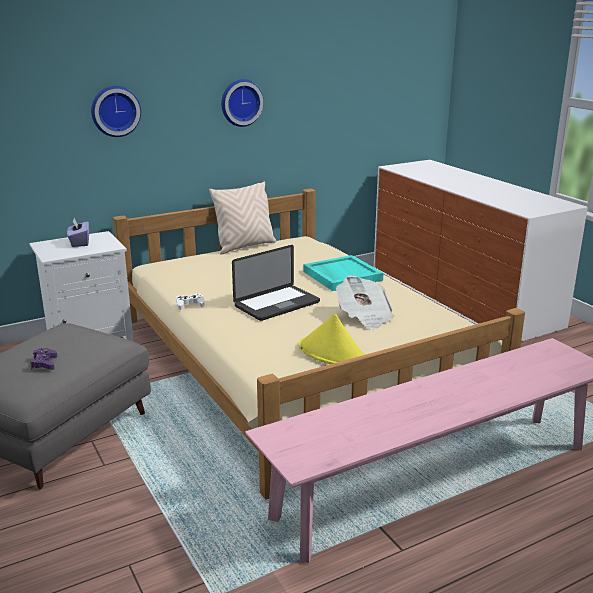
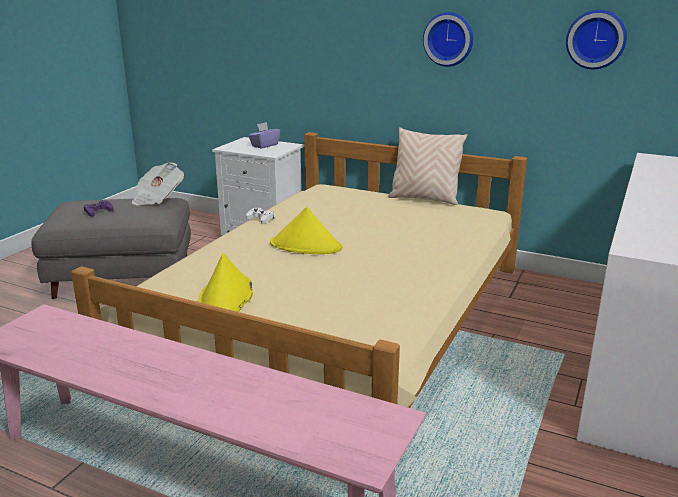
camera: 55 degrees right, 0 degrees up
(115, 111) = (321, 31): wall clock -> wall clock (596, 39)
(277, 304) = (306, 246): laptop -> yellow hat
(341, 275) = (420, 251): turquoise tray -> none
(364, 317) = (330, 288): newspaper -> newspaper (157, 198)

